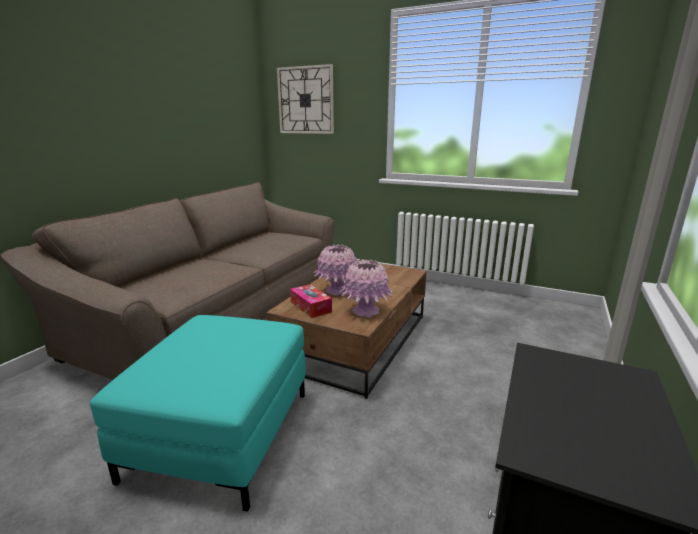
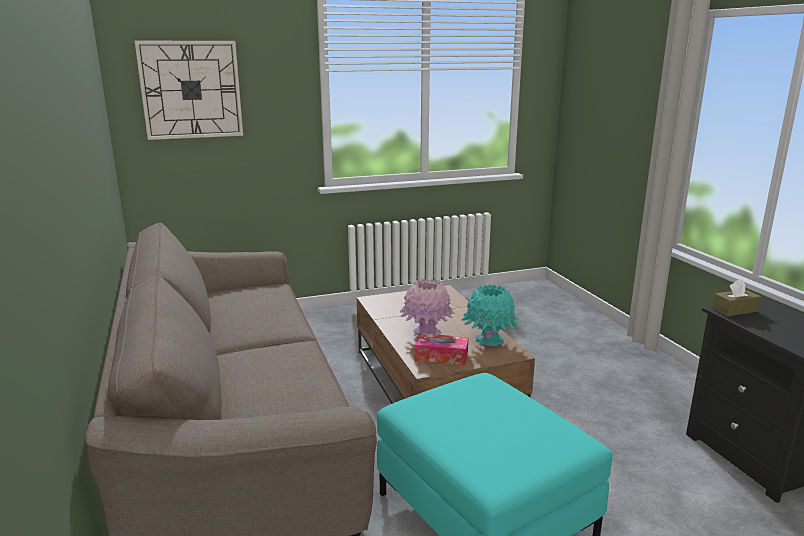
camera: 45 degrees left, 0 degrees up
(365, 311) = (489, 340): pink vase -> turquoise vase
(556, 361) = (735, 310): none -> brown tissue box

